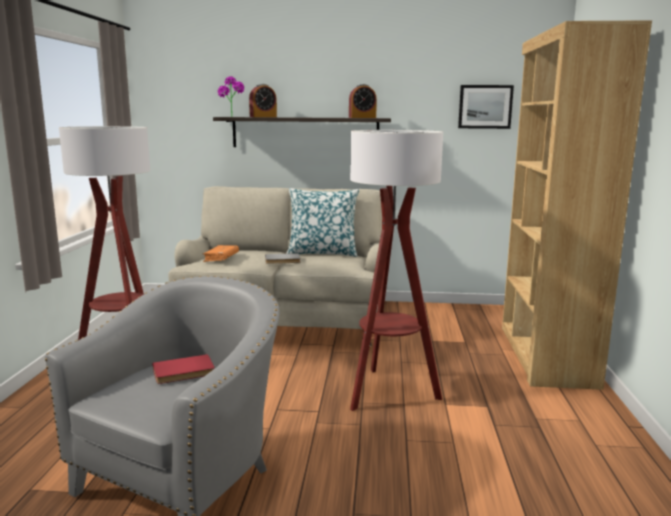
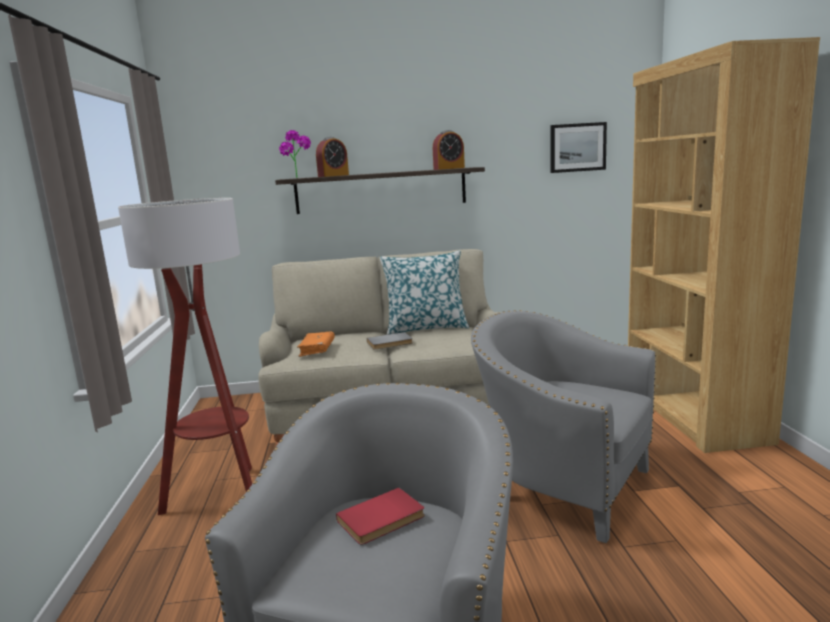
camera: 10 degrees left, 0 degrees up
(388, 392) = (561, 485): floor lamp -> grey armchair

